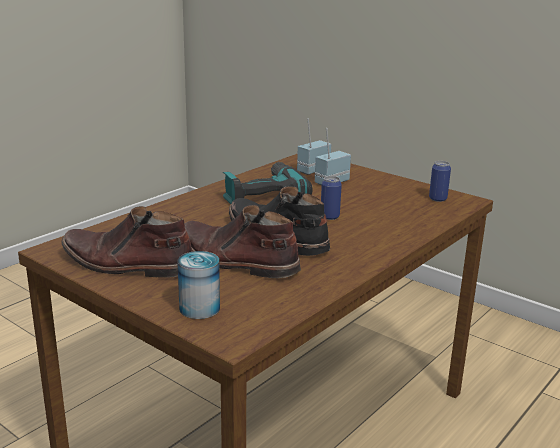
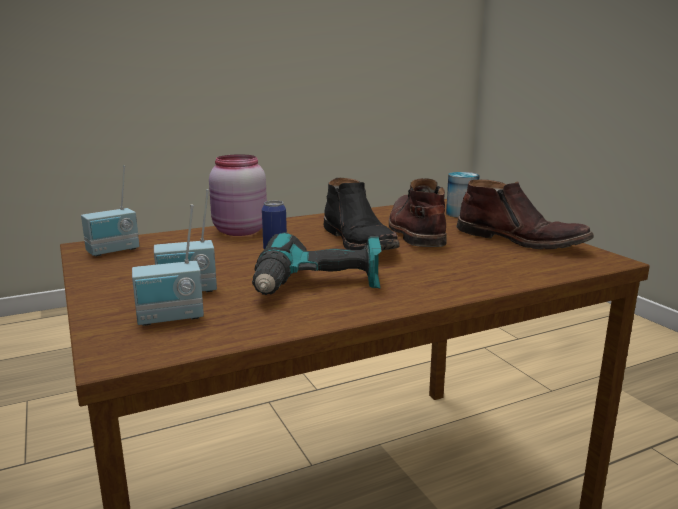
camera: 155 degrees left, 5 degrees down
(236, 260) = (415, 231): brown boot -> brown boot turned 150 degrees counterclockwise
(394, 232) = (239, 231): none -> pink jar
(437, 199) = (114, 251): can -> radio

